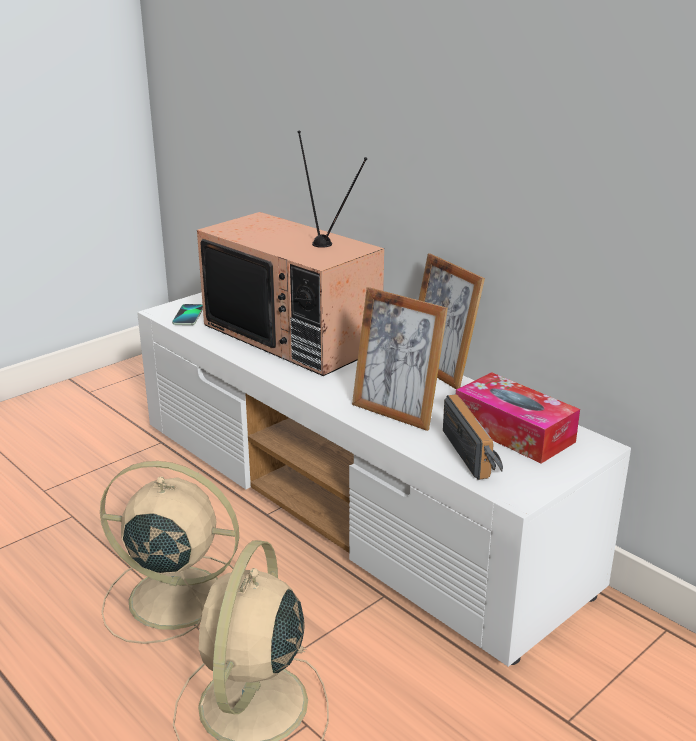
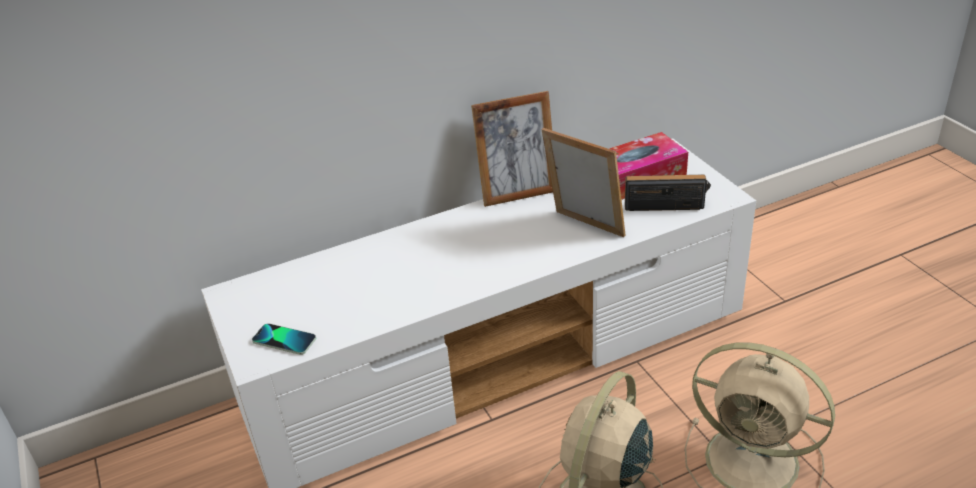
camera: 70 degrees left, 10 degrees up
(295, 336) = (393, 265): television -> none
(396, 412) = (584, 228): picture frame -> picture frame turned 105 degrees counterclockwise

